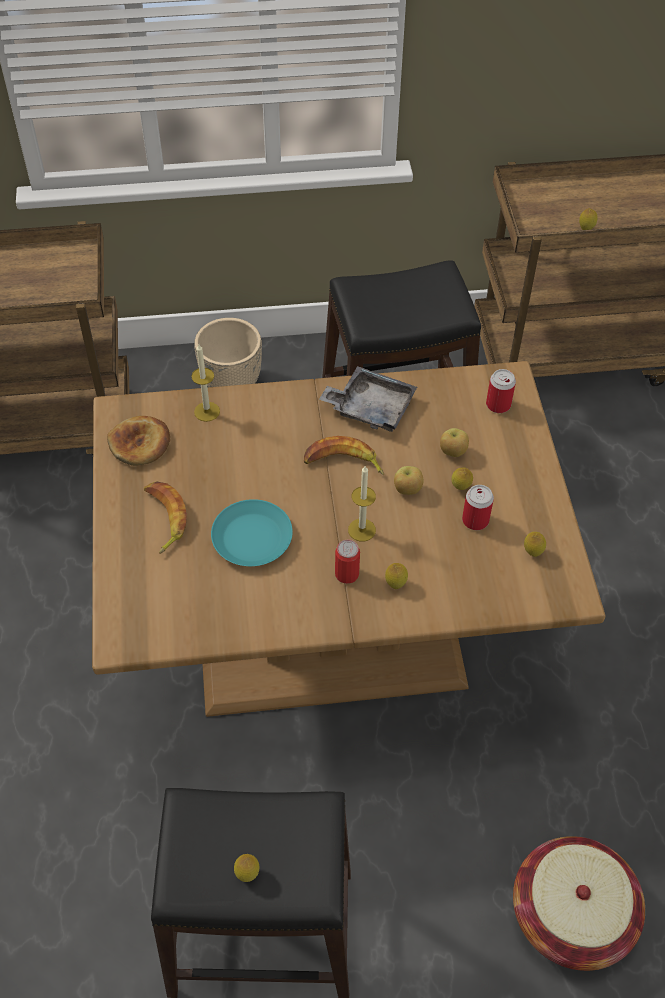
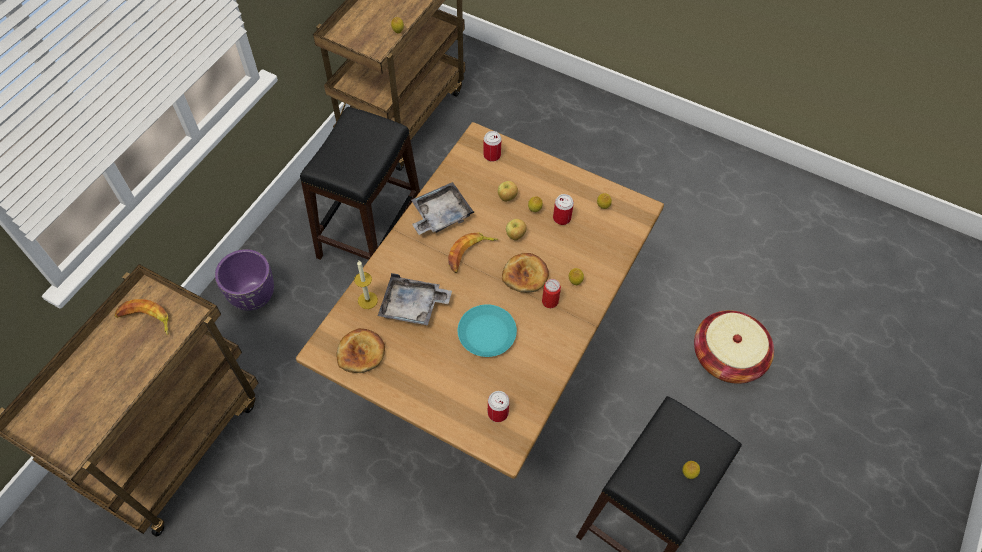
camera: 55 degrees left, 5 degrees up
(159, 606) = (498, 412): none -> can
(163, 518) = (433, 373): banana -> banana (145, 319)
(231, 383) = (253, 297): beige planter -> purple planter
(232, 453) = (413, 306): none -> grey tray
(361, 530) = (525, 275): candle -> bread

